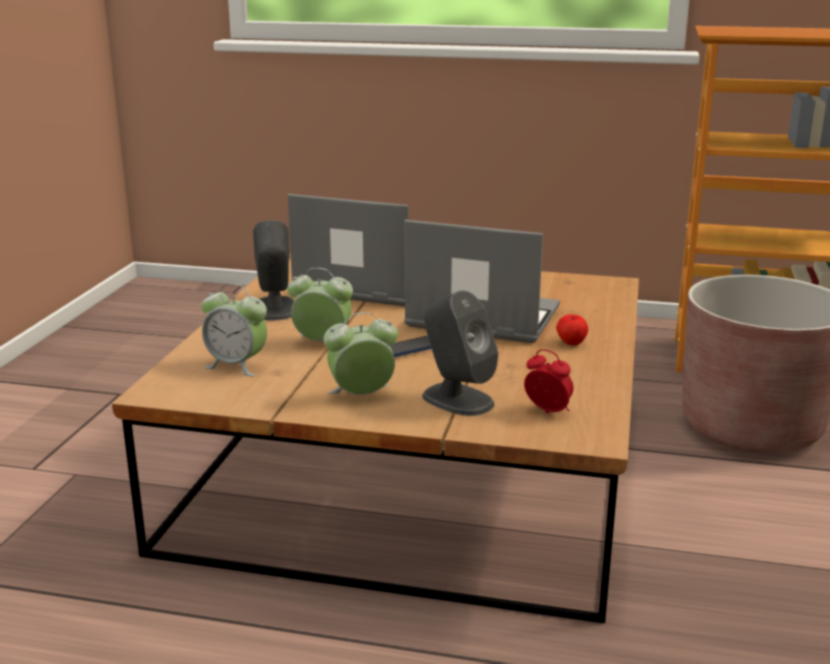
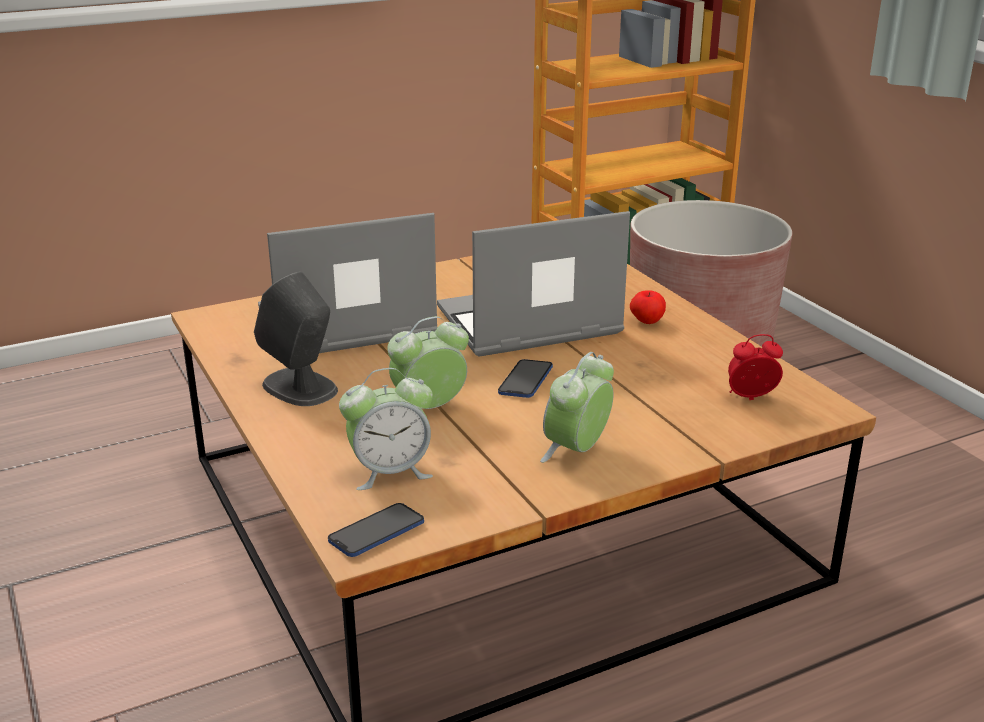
camera: 40 degrees left, 5 degrees up
(173, 390) = (376, 532): none -> phone
(457, 399) = (662, 418): grey speaker -> none

